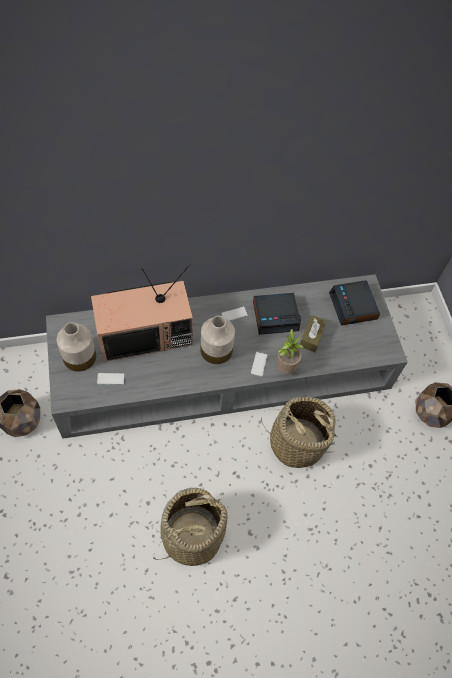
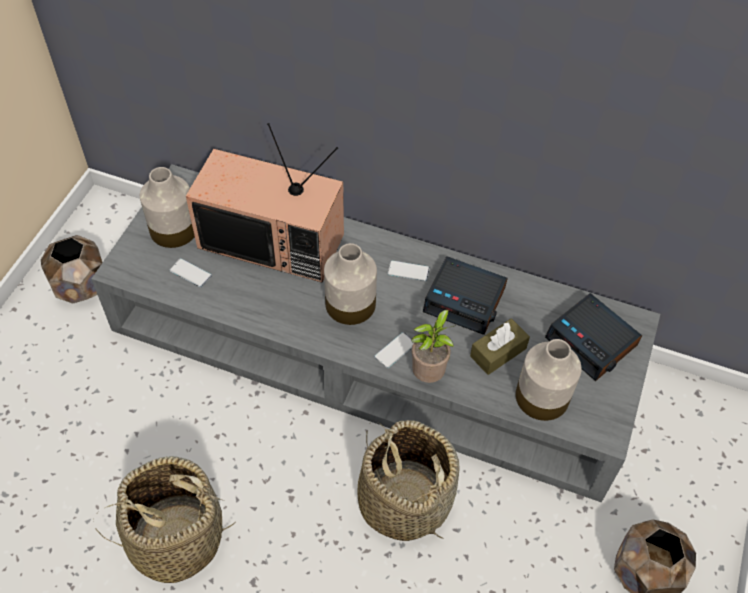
camera: 35 degrees right, 5 degrees down
(348, 349) = (542, 395): none -> beige vase
(353, 307) = (592, 342): alarm clock -> alarm clock turned 60 degrees counterclockwise

